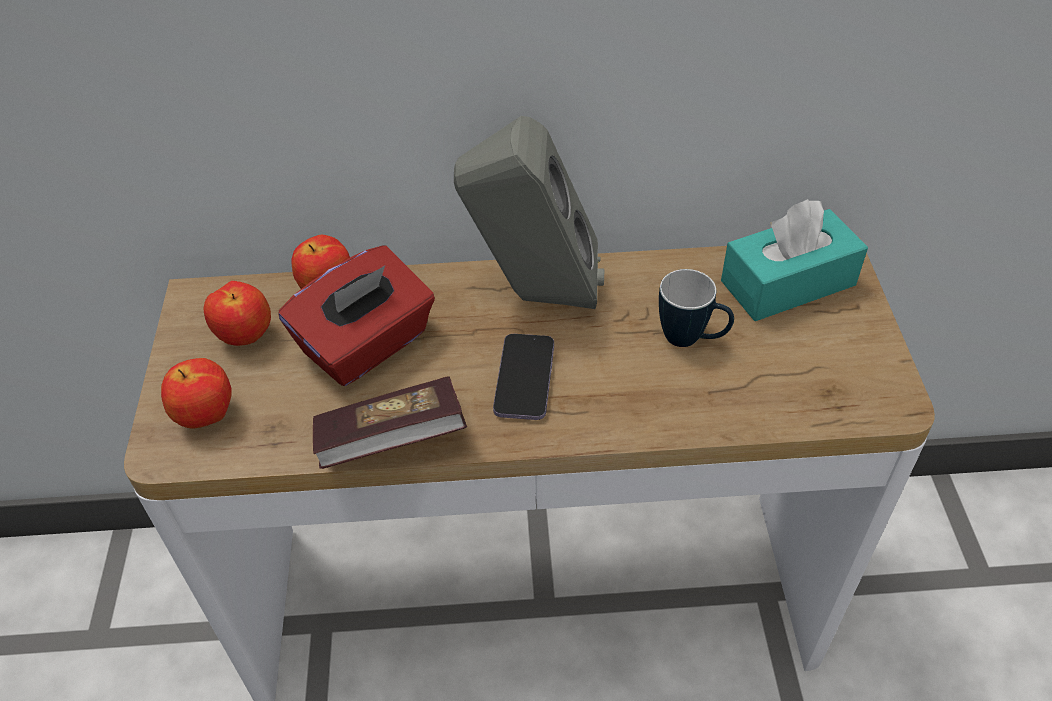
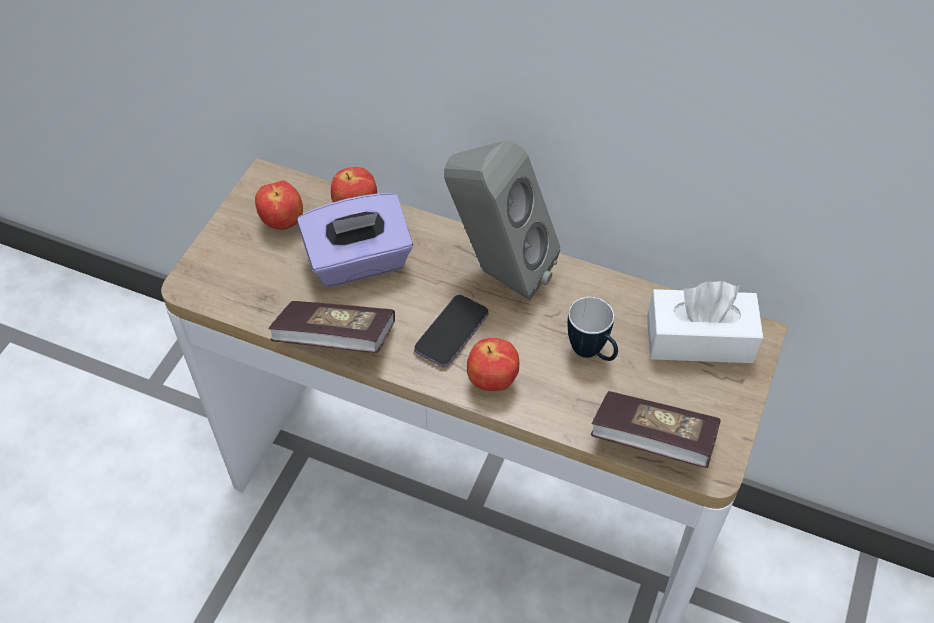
camera: 25 degrees right, 5 degrees up
(206, 417) = (228, 271): apple -> apple (492, 381)
(367, 345) = (359, 262): red tissue box -> purple tissue box
(788, 283) = (699, 339): turquoise tissue box -> white tissue box
(816, 402) = (652, 440): none -> book

